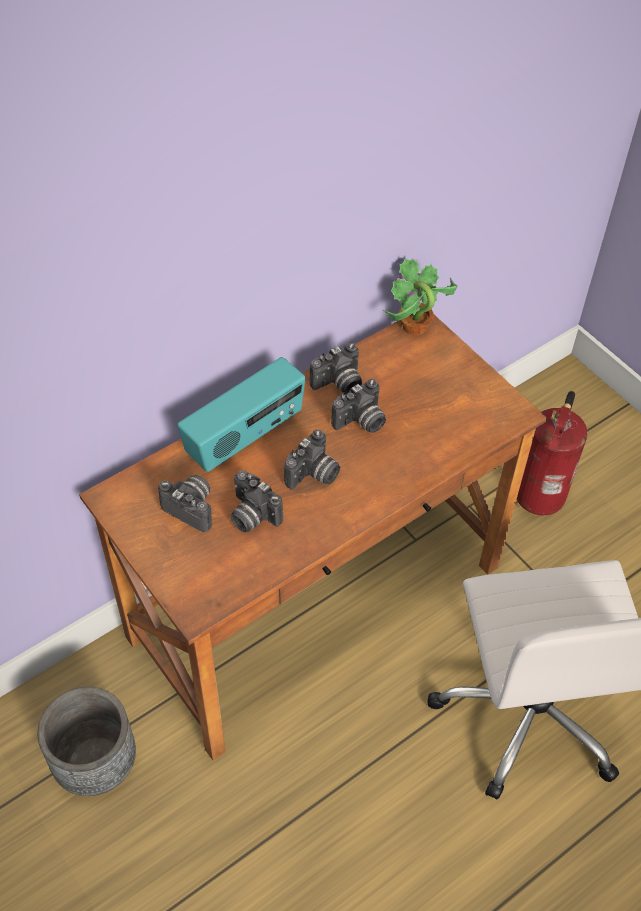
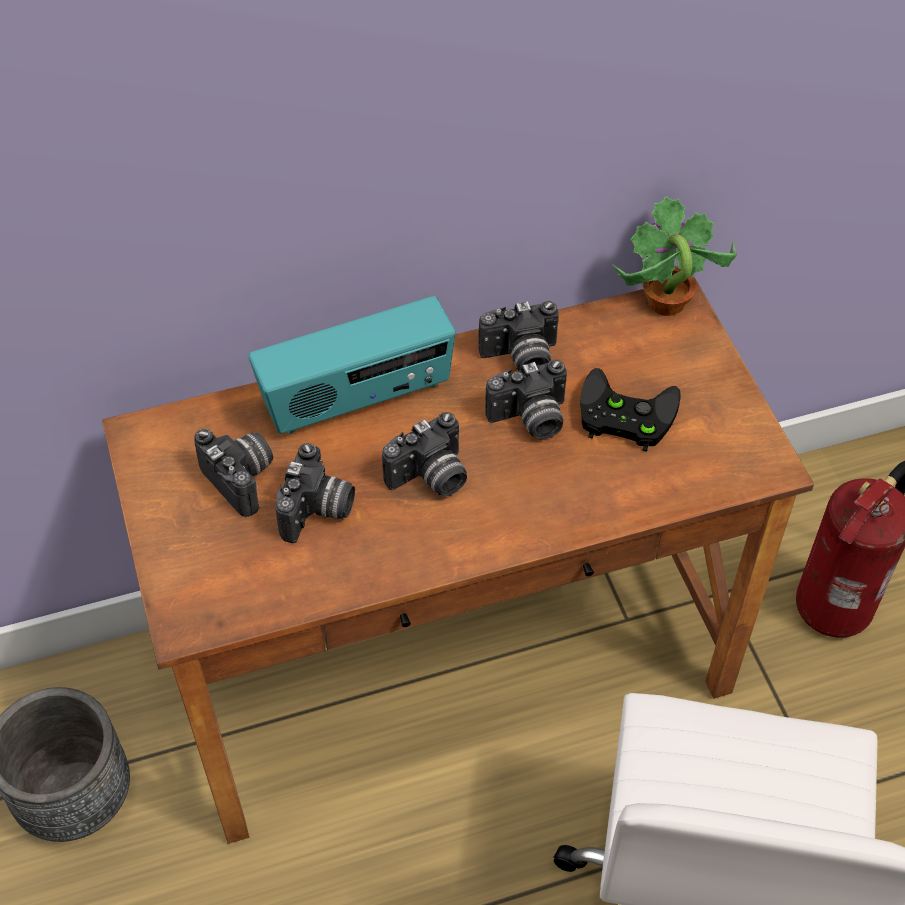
camera: 20 degrees right, 0 degrees up
(251, 516) = (318, 512): camera -> camera turned 135 degrees counterclockwise
(416, 405) = (622, 415): none -> black game controller

